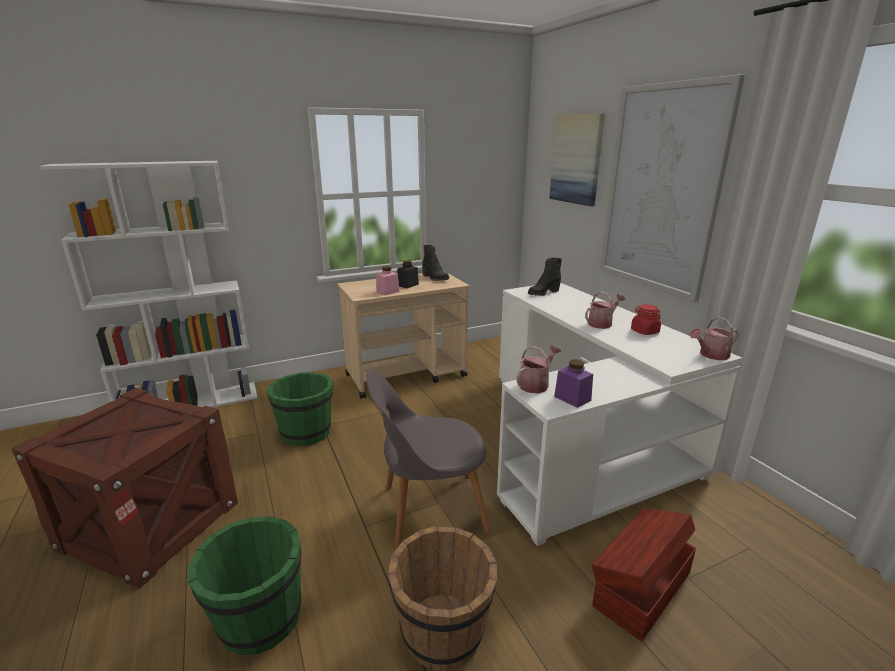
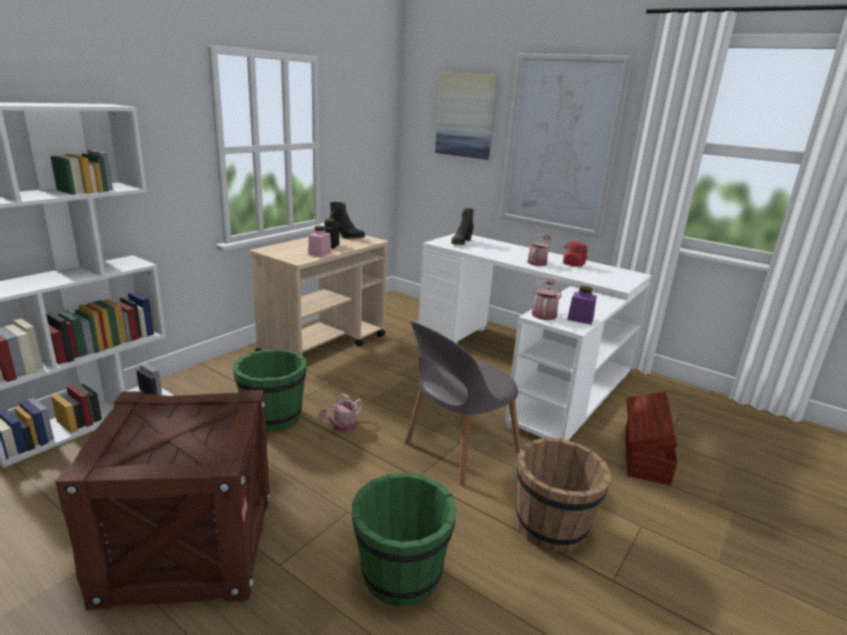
camera: 30 degrees left, 0 degrees up
(711, 355) = (633, 275): watering can -> watering can (342, 426)

